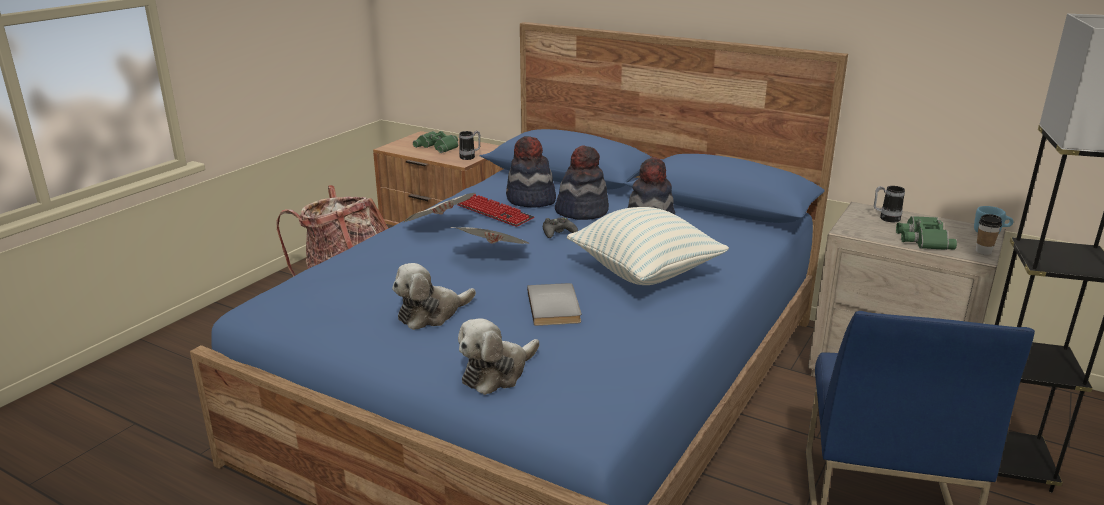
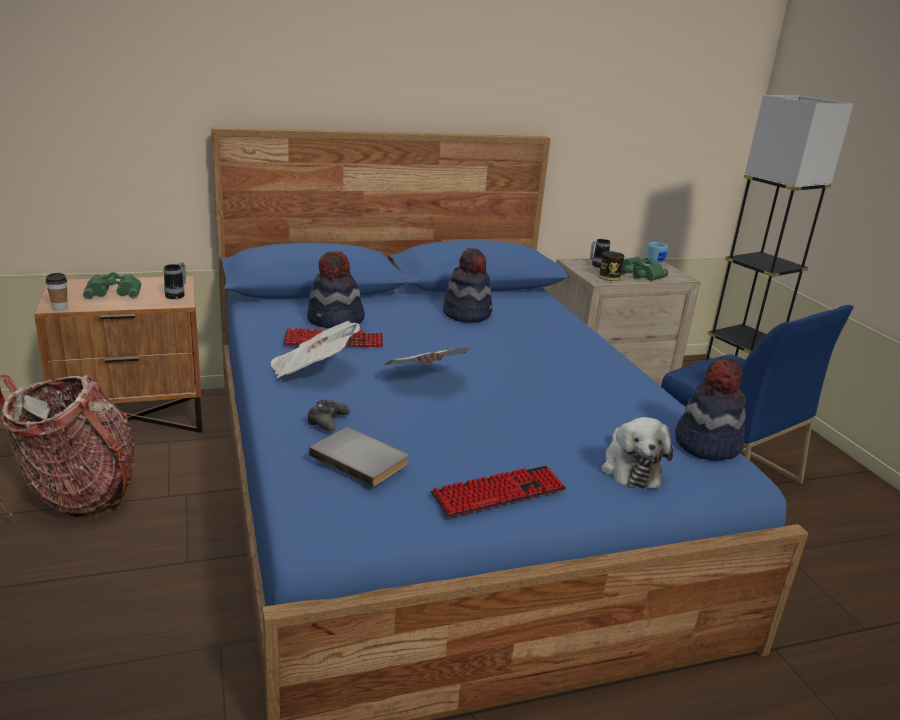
camera: 50 degrees left, 0 degrees up
(370, 340) = (499, 493): none -> keyboard
(431, 314) = (486, 448): plush toy -> none
(556, 307) = (551, 401): grey book -> grey book (361, 458)
(558, 233) = (423, 341): black game controller -> black game controller (327, 421)
(582, 211) = (396, 318): hat -> hat (706, 444)
(645, 273) = (543, 351): pillow -> none
(871, 232) = (609, 277): none -> can
(983, 251) = (677, 273): cup -> cup (60, 308)

